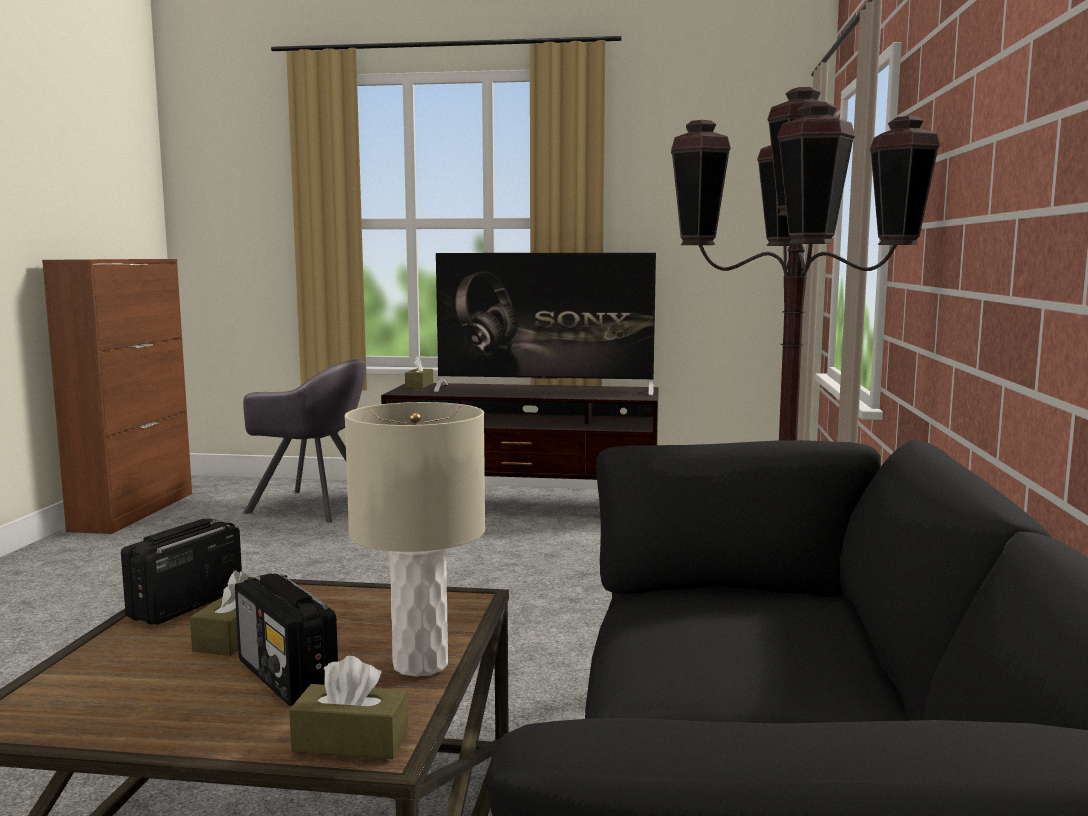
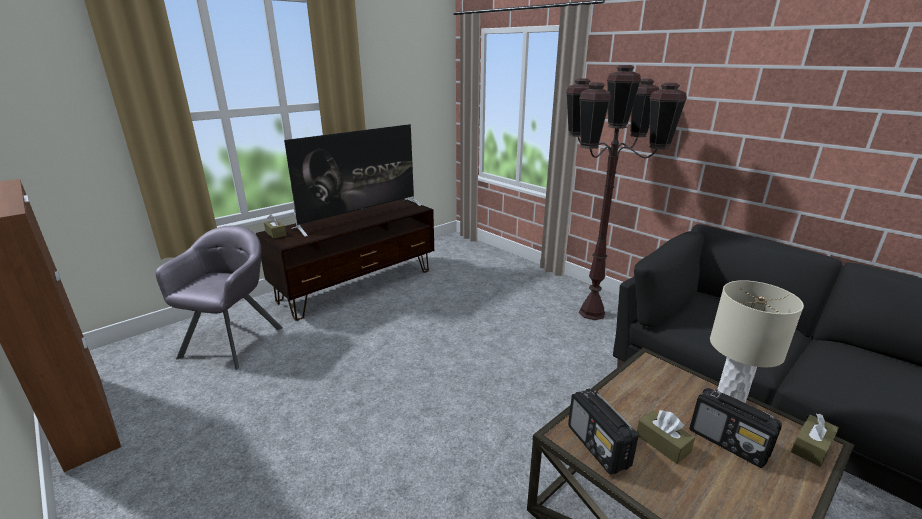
camera: 50 degrees left, 15 degrees up
(287, 677) = (728, 443): radio -> radio turned 45 degrees clockwise
(313, 506) = (233, 341): grey armchair -> grey armchair turned 45 degrees counterclockwise

